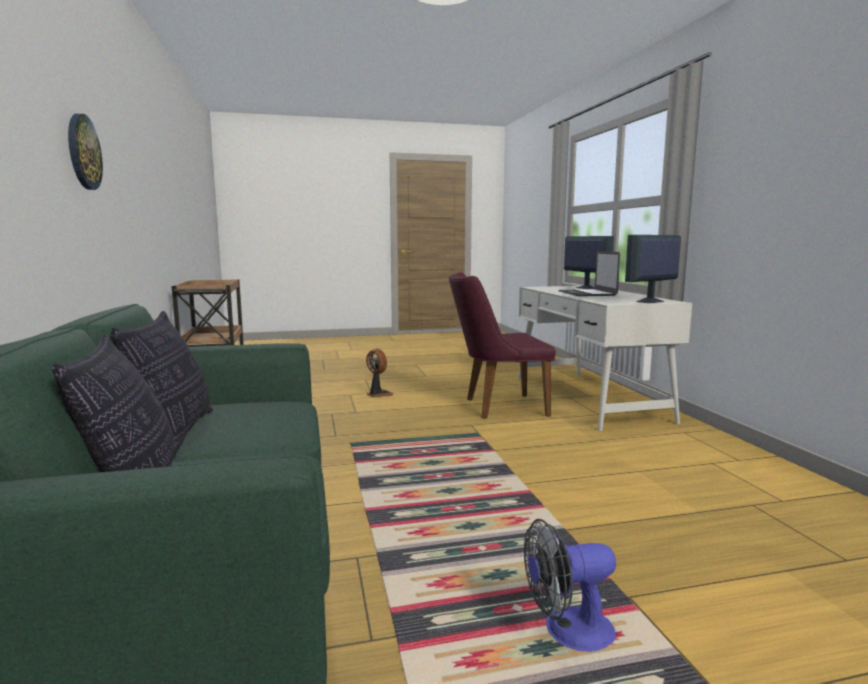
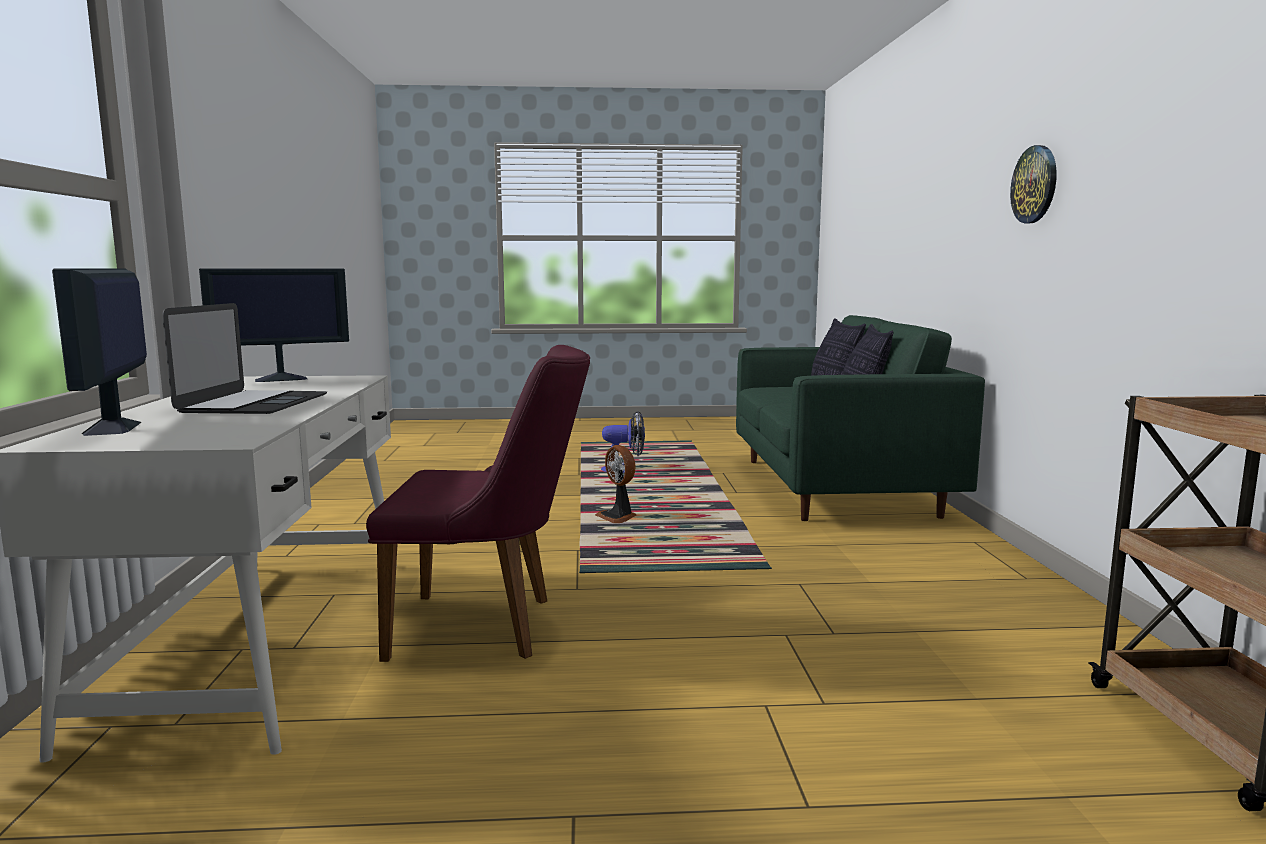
camera: 170 degrees left, 0 degrees up
(378, 394) = (746, 697): fan -> fan (618, 517)

